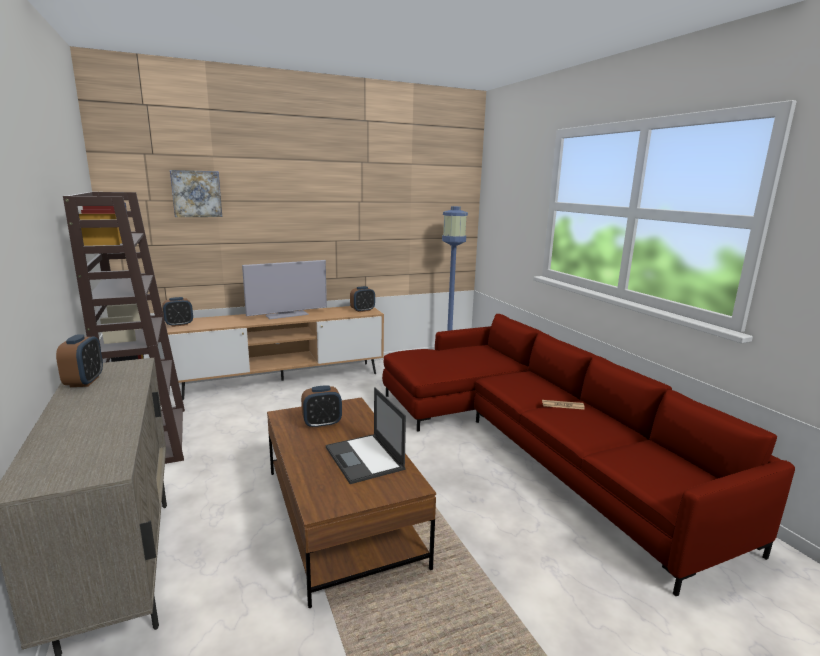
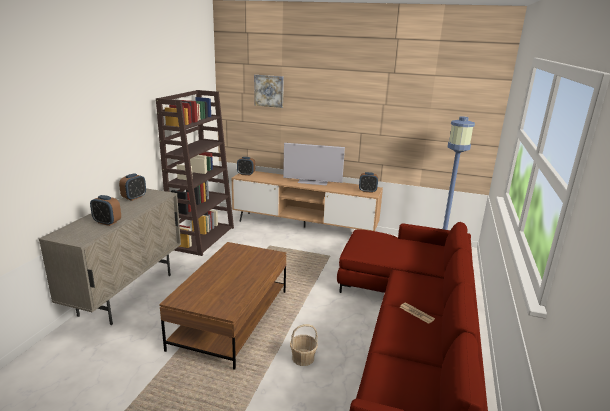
camera: 40 degrees right, 5 degrees up
(322, 424) = (241, 259): alarm clock -> alarm clock (107, 222)
(365, 459) = (230, 287): laptop -> none
(479, 512) = (303, 358): none -> basket

